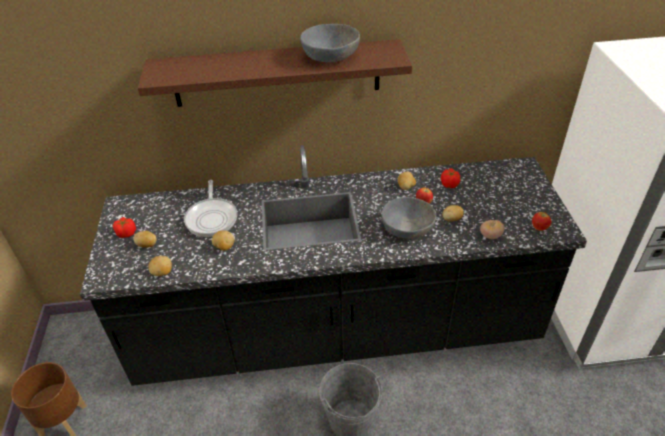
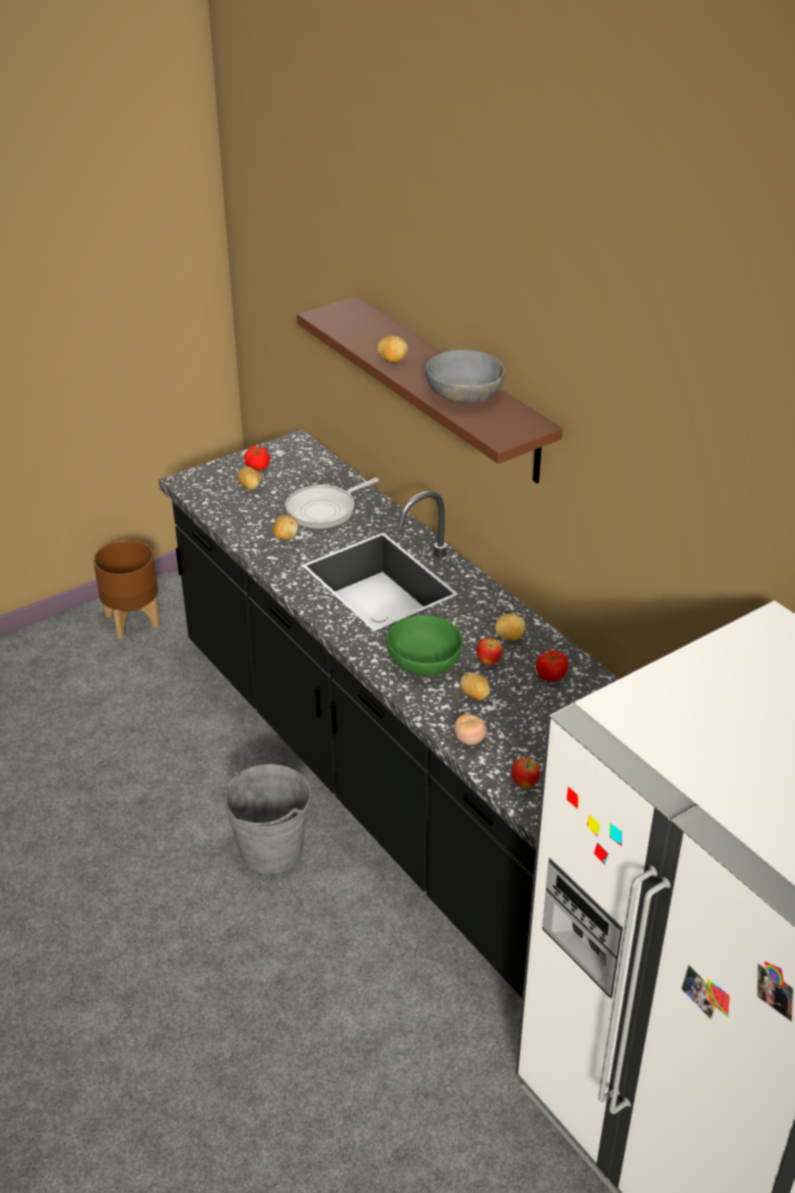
camera: 60 degrees right, 5 degrees down
(162, 272) = (219, 513): potato -> potato (392, 361)
(407, 228) = (425, 662): grey bowl -> green bowl

